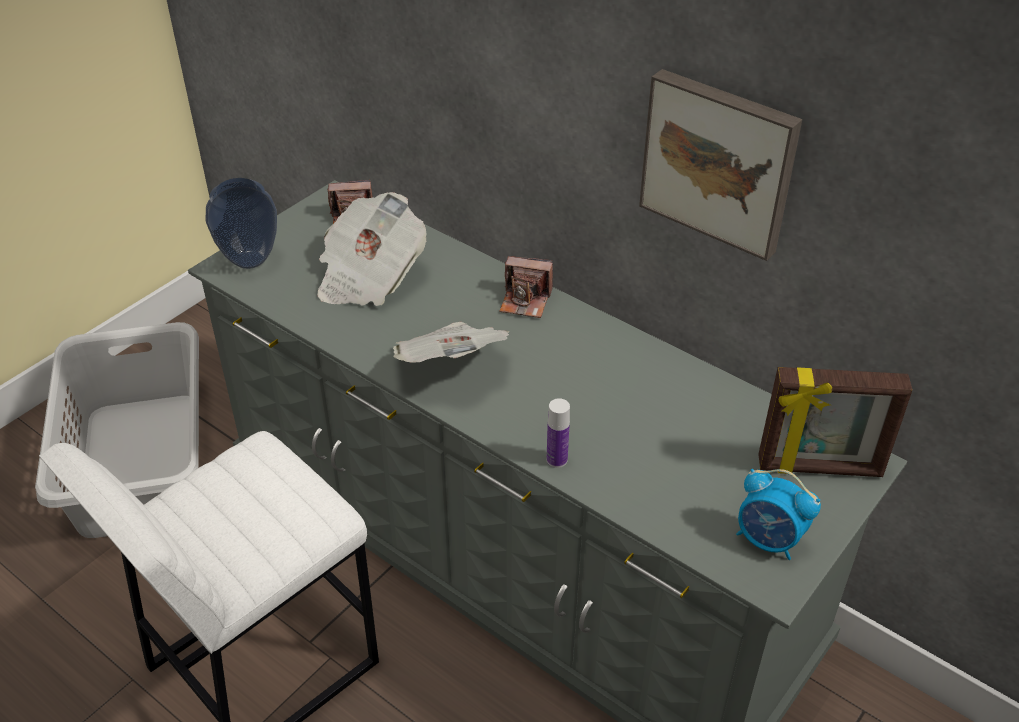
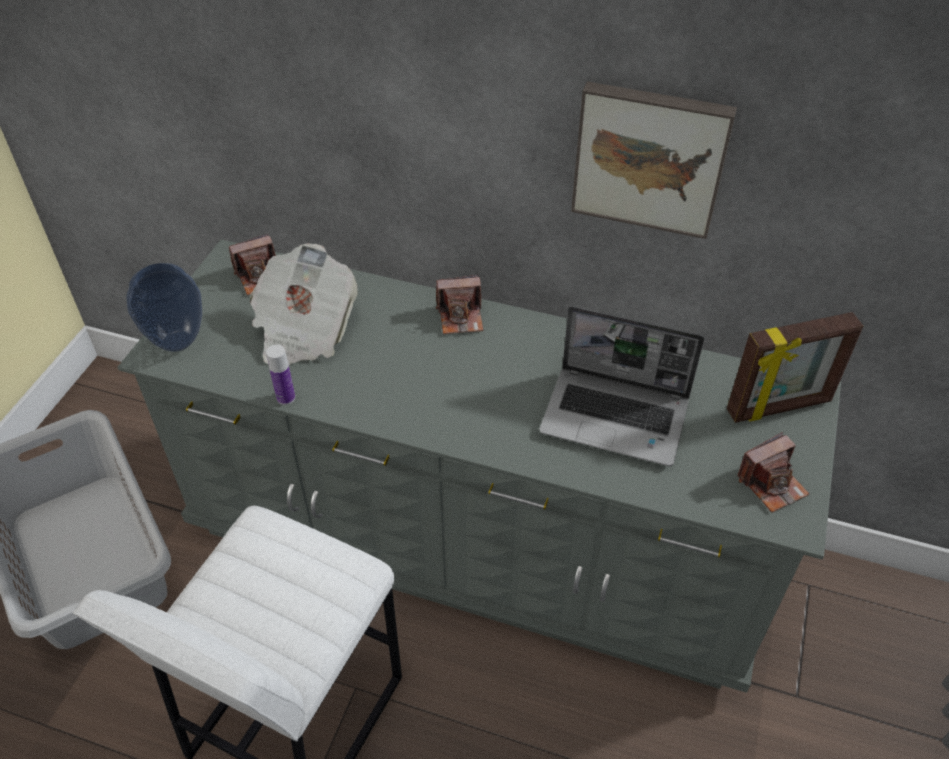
camera: 20 degrees left, 5 degrees up
(451, 365) = (424, 398): newspaper -> none
(557, 459) = (563, 463): bottle -> bottle (286, 398)
(636, 431) = (617, 416): none -> laptop
(768, 540) = (771, 484): alarm clock -> camera

